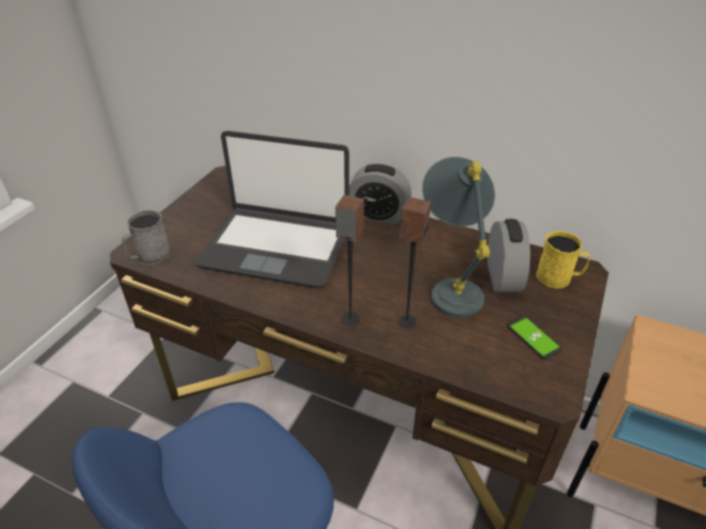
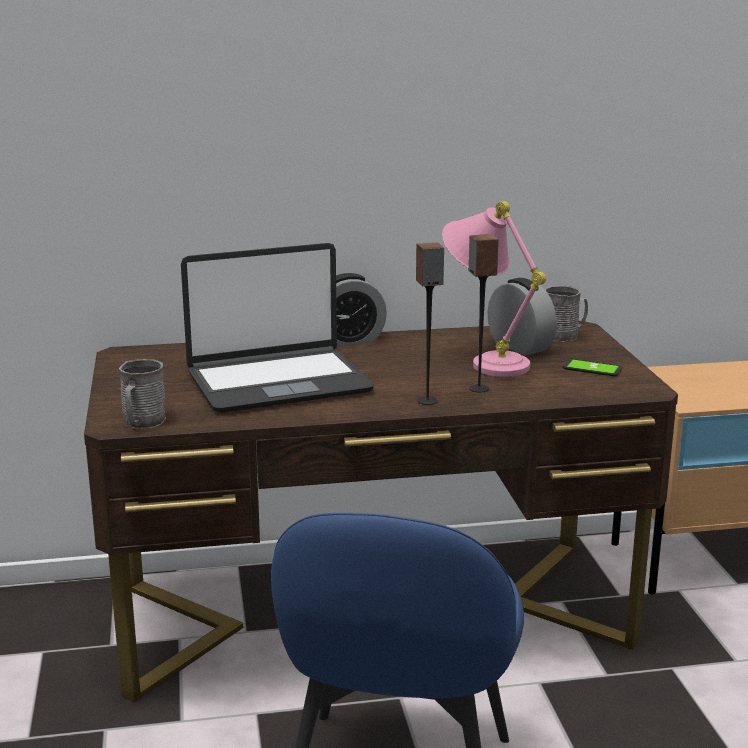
camera: 35 degrees left, 20 degrees down
(451, 285) = (484, 361): grey table lamp -> pink table lamp
(558, 278) = (564, 335): yellow mug -> grey mug

